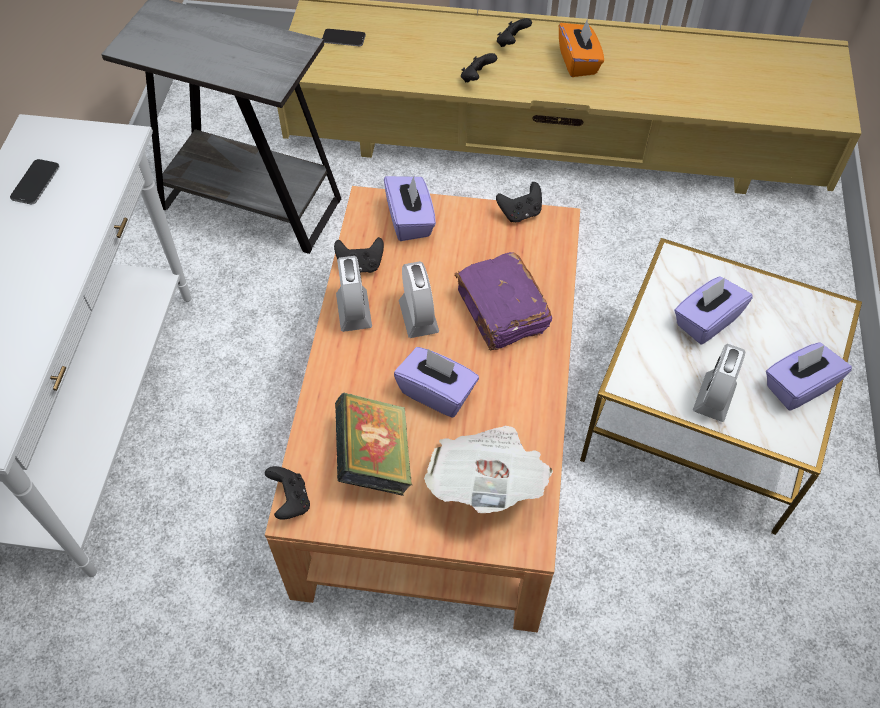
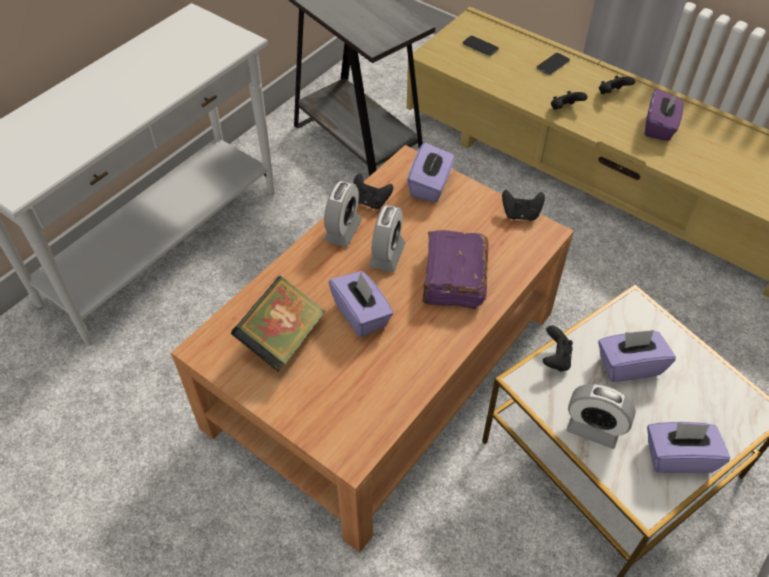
camera: 30 degrees right, 5 degrees down
(35, 183) = (168, 47): phone -> phone (552, 64)
(290, 500) = (204, 338): black game controller -> black game controller (555, 358)
(487, 481) = (353, 396): newspaper -> none
(578, 62) = (659, 127): orange tissue box -> purple tissue box
(714, 397) = (593, 428): alarm clock -> alarm clock turned 120 degrees counterclockwise

